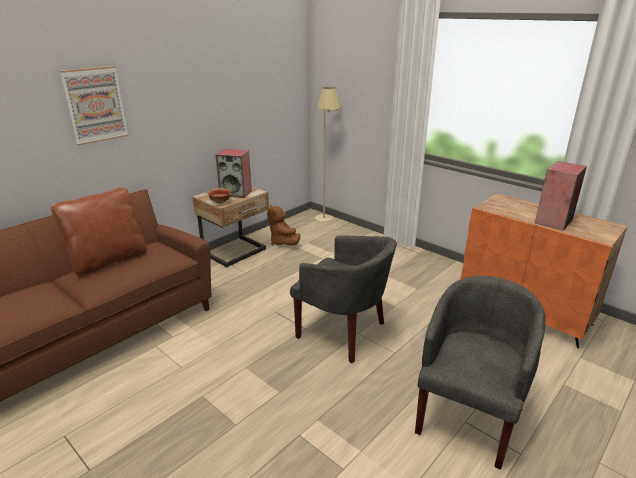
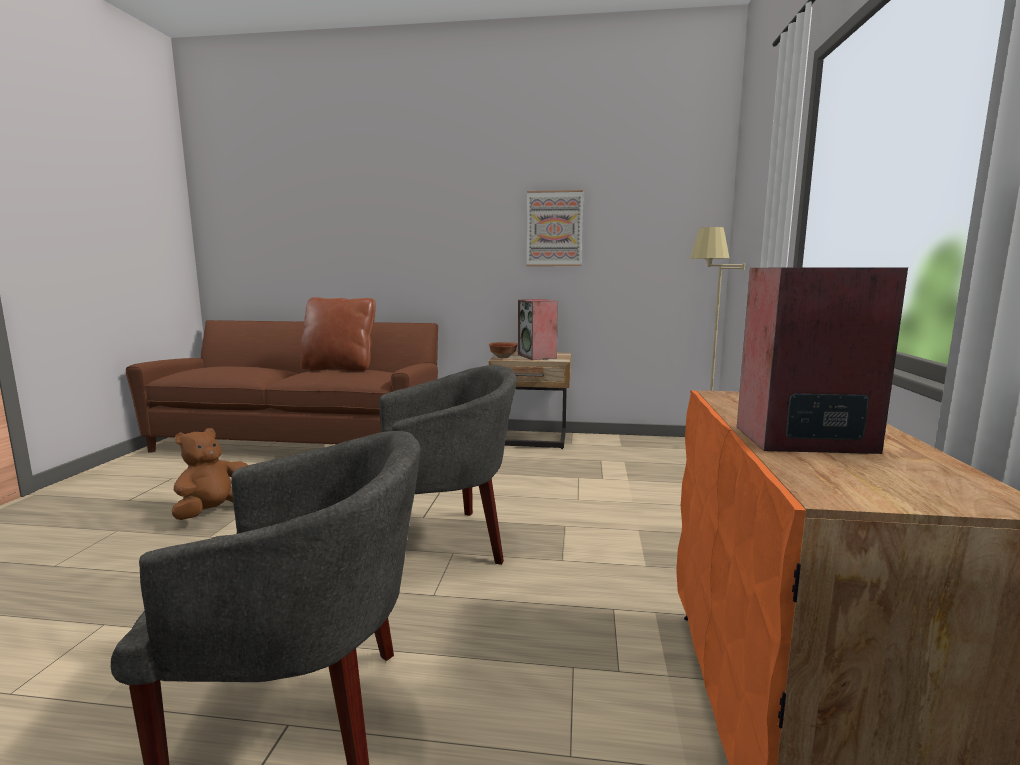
camera: 55 degrees right, 15 degrees down
(95, 105) = (404, 226): picture -> picture (554, 229)
(283, 242) = (596, 451): brown plush toy -> brown plush toy (214, 512)
(344, 333) = (442, 543): grey armchair -> grey armchair turned 105 degrees counterclockwise

